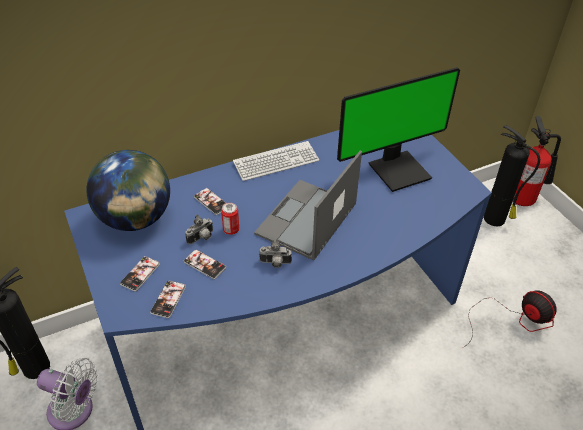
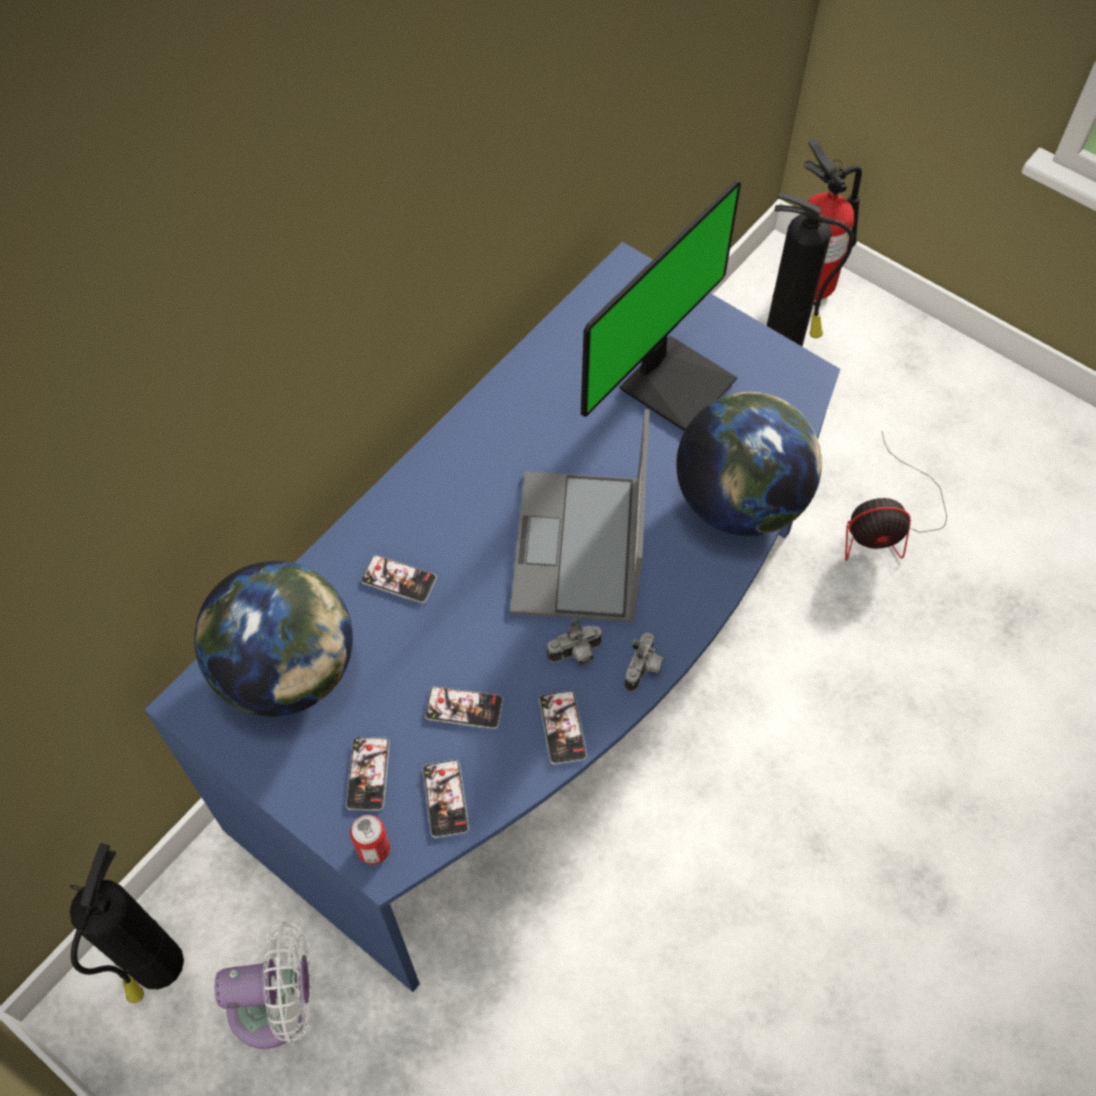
camera: 25 degrees left, 15 degrees up
(202, 238) = (427, 659): camera -> camera (644, 669)
(231, 230) = (466, 621): can -> can (373, 849)
(247, 292) = (562, 727): none -> phone
(276, 162) = (461, 448): keyboard -> none
(403, 229) = (740, 501): none -> globe
(513, 320) = (887, 524): fan -> fan turned 150 degrees clockwise

